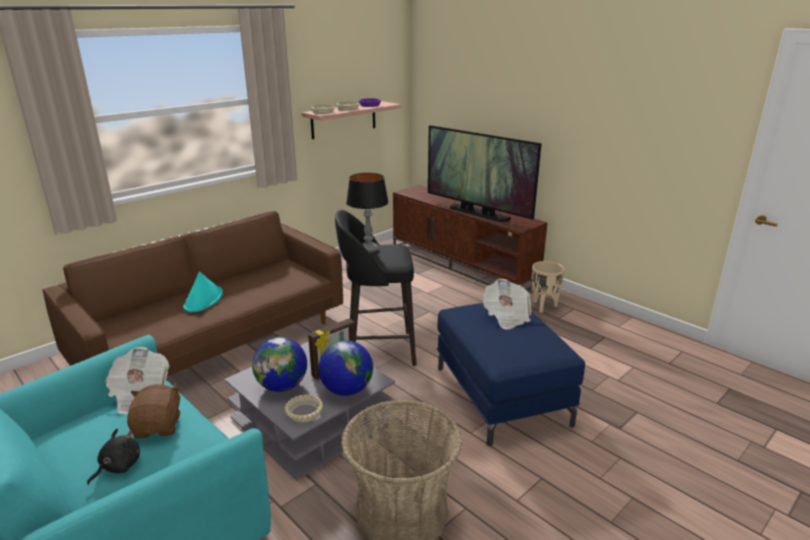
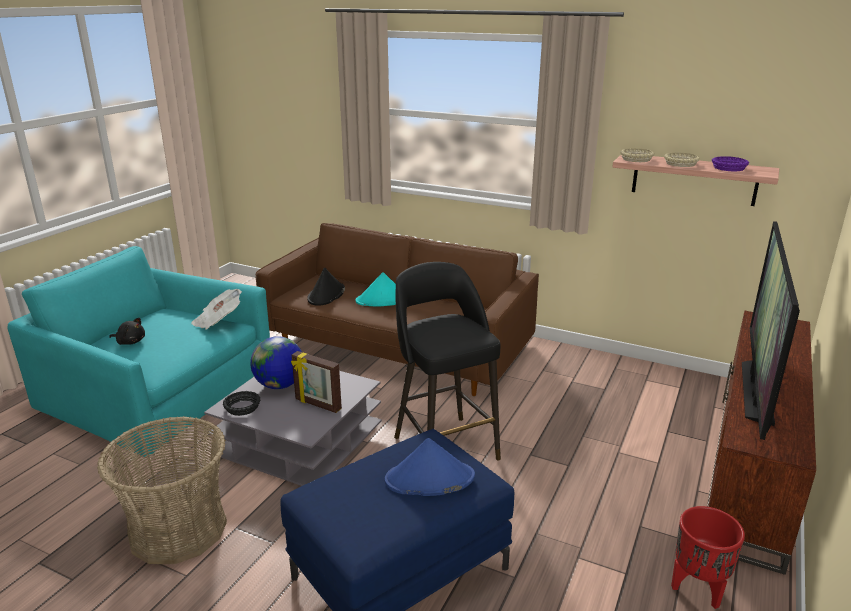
camera: 70 degrees right, 0 degrees up
(150, 325) = (326, 295): none -> black hat
(159, 427) = (178, 341): brown plush toy -> none
(304, 412) = (242, 407): beige bowl -> black bowl
(346, 390) = (284, 420): globe -> none
(368, 249) = (452, 322): table lamp -> none
(506, 316) = (429, 479): newspaper -> blue hat
(543, 306) = (698, 589): beige planter -> red planter

